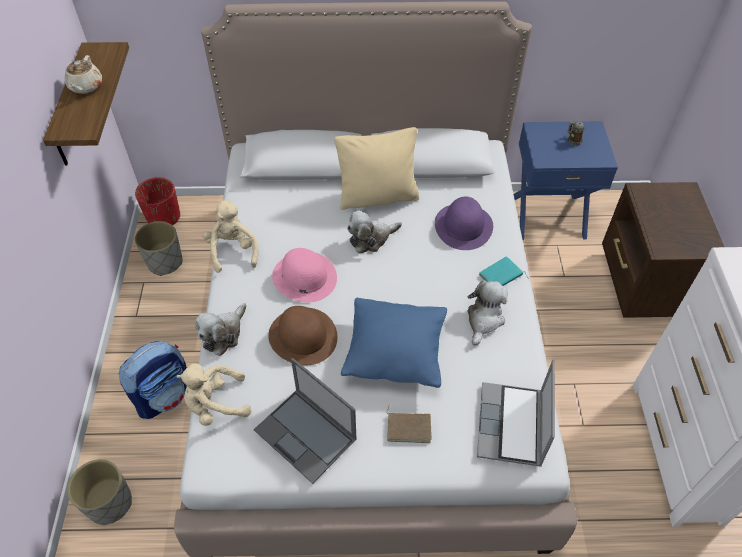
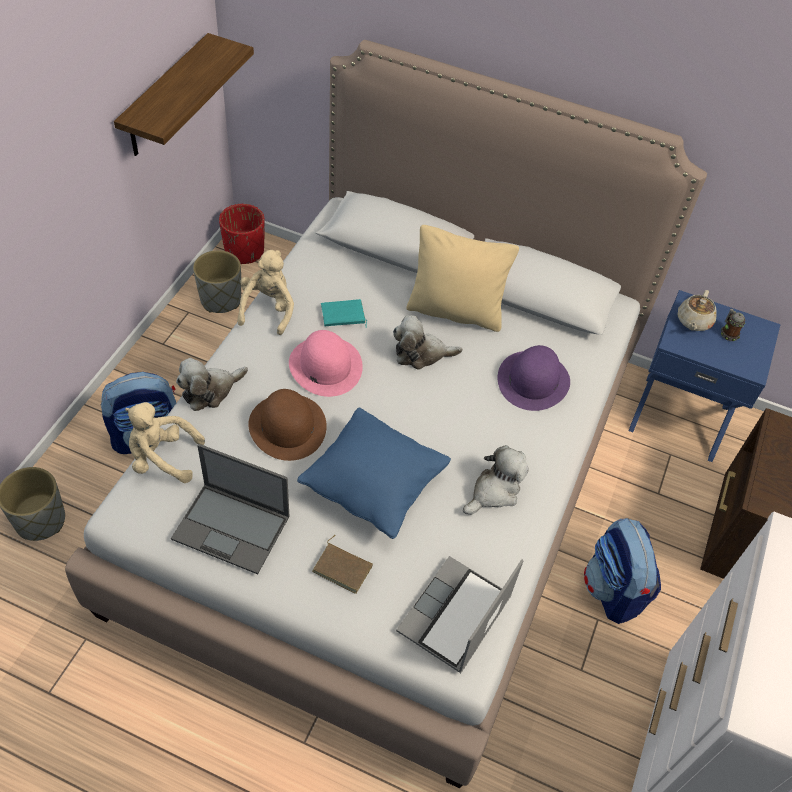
camera: 20 degrees right, 0 degrees up
(85, 87) = (185, 80): beige teapot -> beige teapot (693, 321)
(306, 435) = (232, 528): laptop -> laptop turned 45 degrees counterclockwise
(501, 276) = (543, 452): turquoise book -> turquoise book (343, 316)
(573, 358) = (613, 590): none -> backpack

